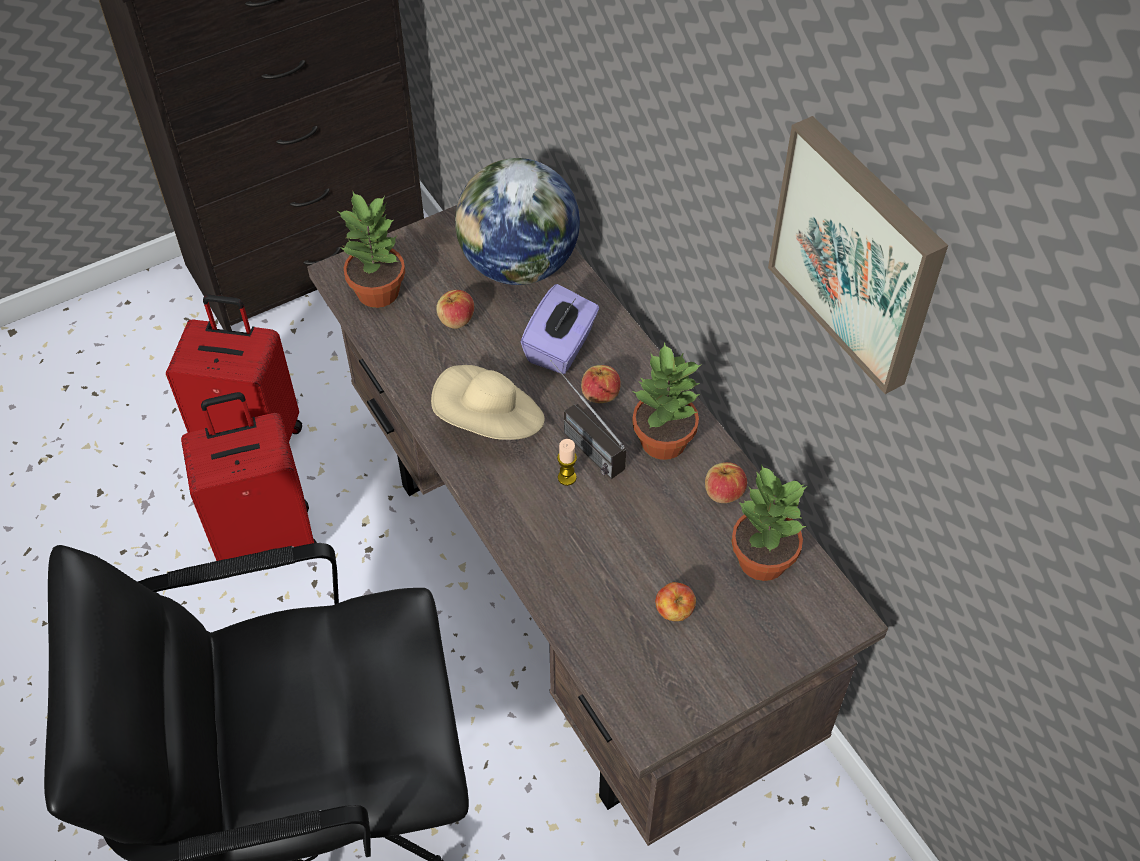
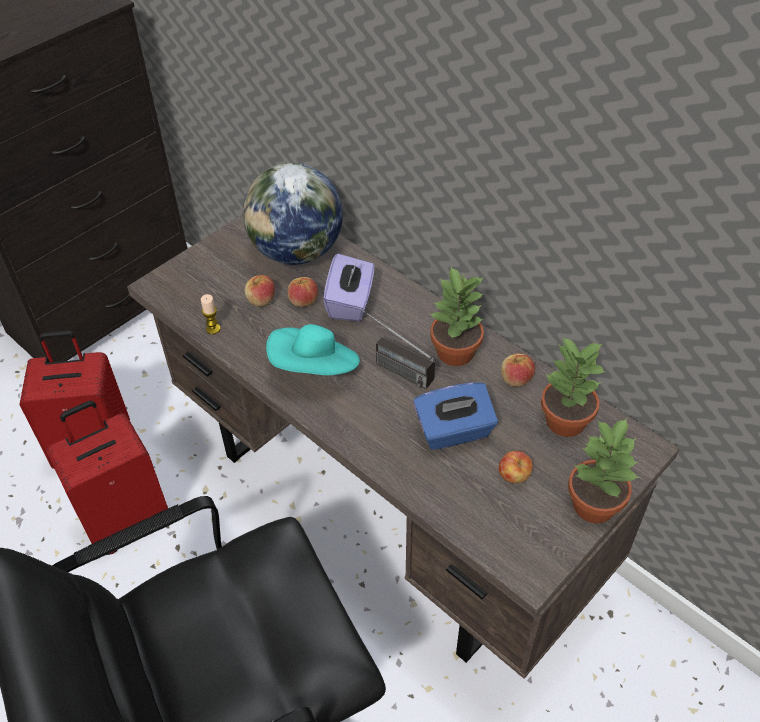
camera: 15 degrees left, 5 degrees down
(378, 291) = (191, 292): potted plant -> potted plant (594, 504)
(490, 422) = (315, 368): beige hat -> turquoise hat
(567, 477) = (391, 396): candle -> candle (213, 329)
(600, 394) = (393, 329): apple -> apple (303, 301)
(624, 540) = (454, 431): none -> blue tissue box
(859, 252) = (630, 130): picture -> none

